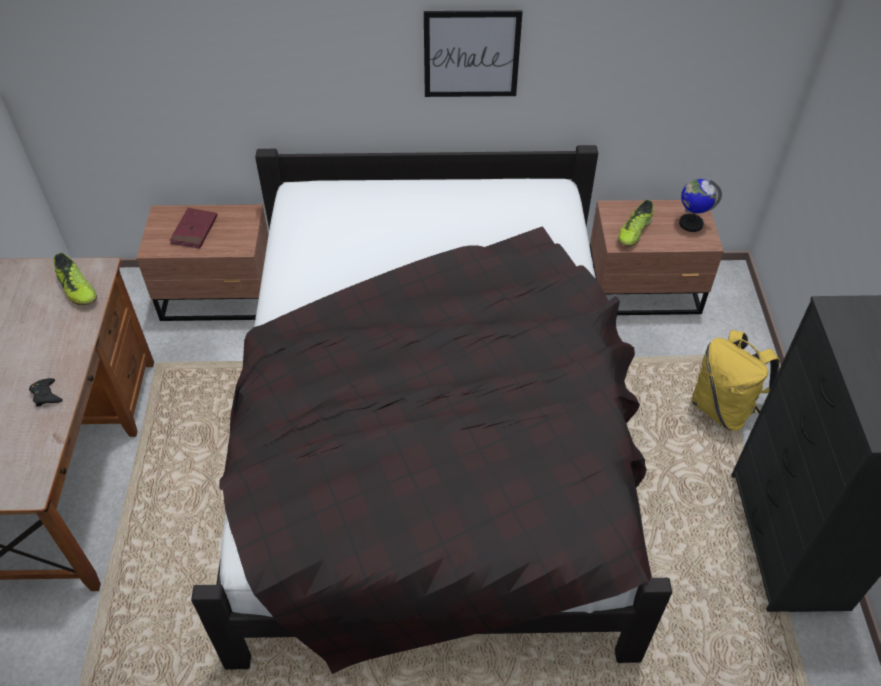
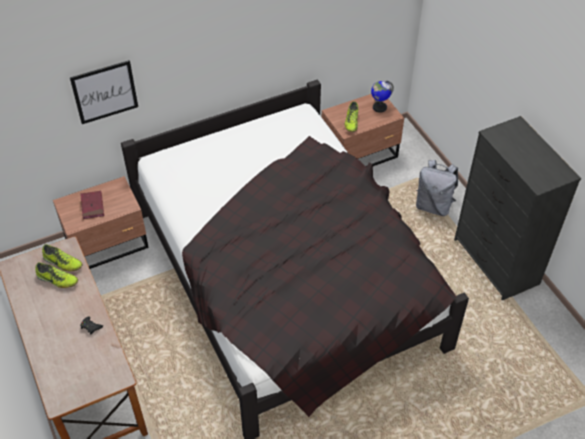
camera: 25 degrees left, 0 degrees up
(53, 310) = (57, 280): none -> shoe
(471, 54) = (242, 50): picture -> picture (104, 92)
(723, 408) = (433, 206): yellow backpack -> grey backpack

